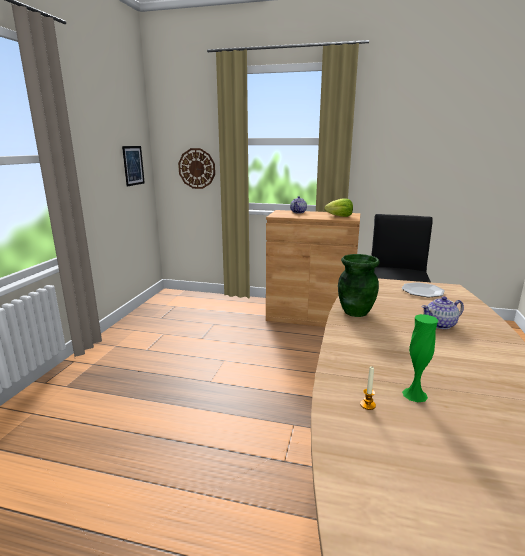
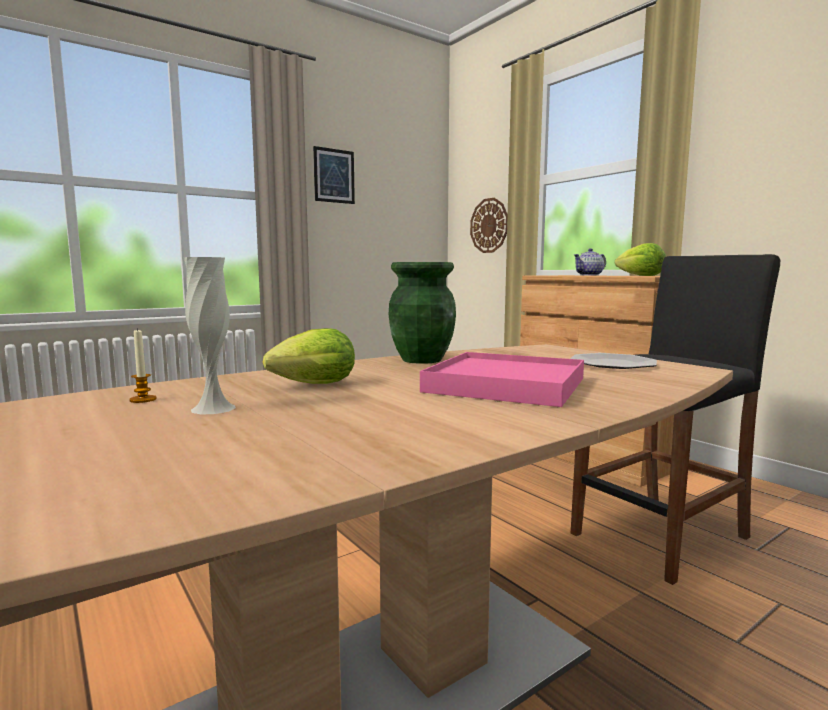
camera: 40 degrees right, 10 degrees down
(133, 165) = (410, 222): picture -> picture (334, 176)
(386, 356) = (310, 385): none -> lettuce
(414, 394) = (213, 408): green vase -> white vase
(440, 324) = (506, 385): teapot -> pink tray

